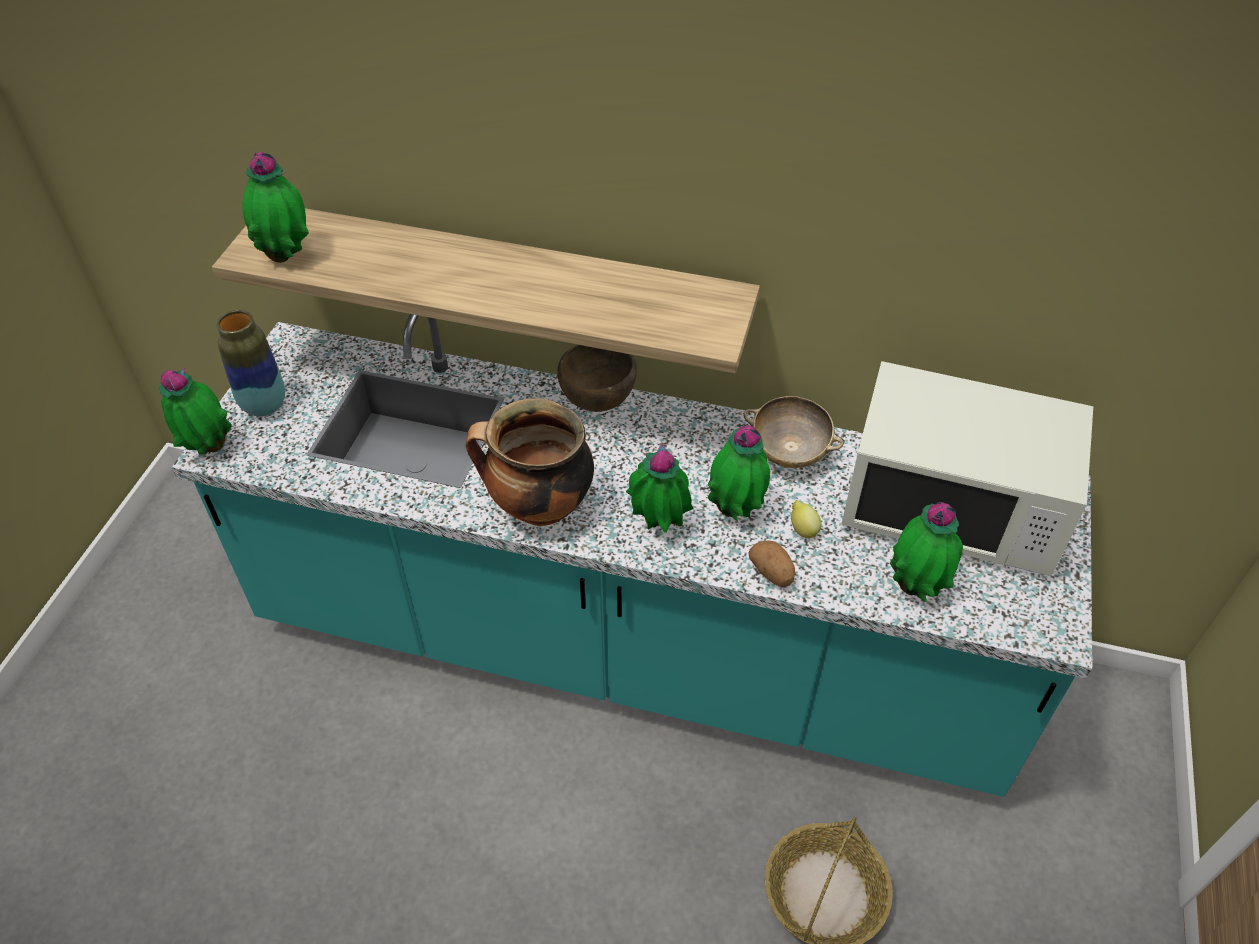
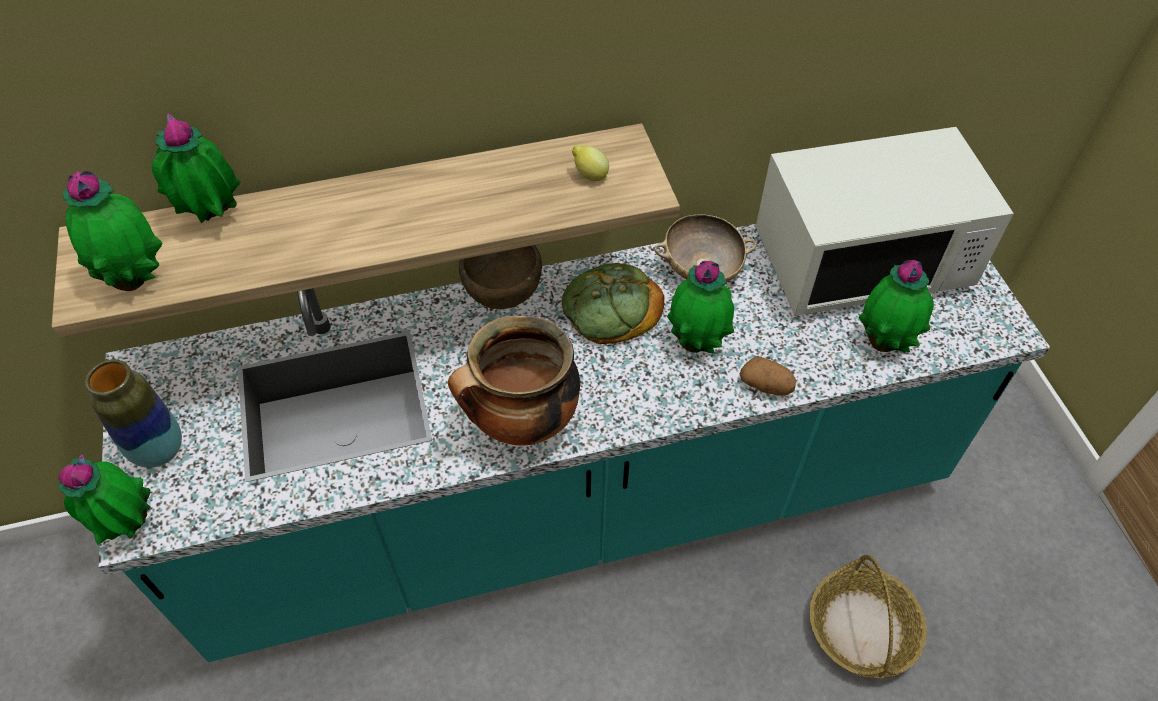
camera: 30 degrees left, 5 degrees up
(658, 526) = (641, 389): potted plant -> potted plant (213, 219)
(682, 449) = (611, 307): none -> bread
(802, 529) = (762, 335): lemon -> lemon (589, 176)

